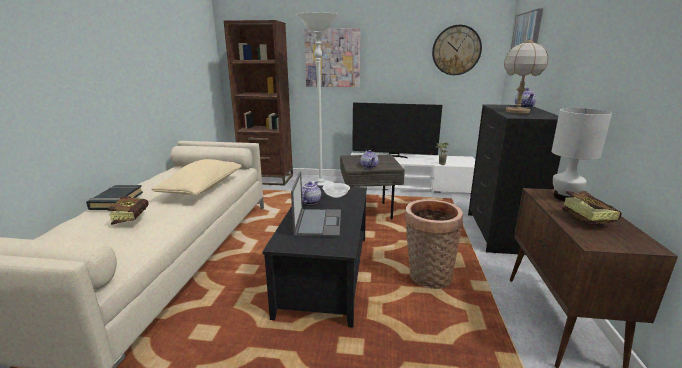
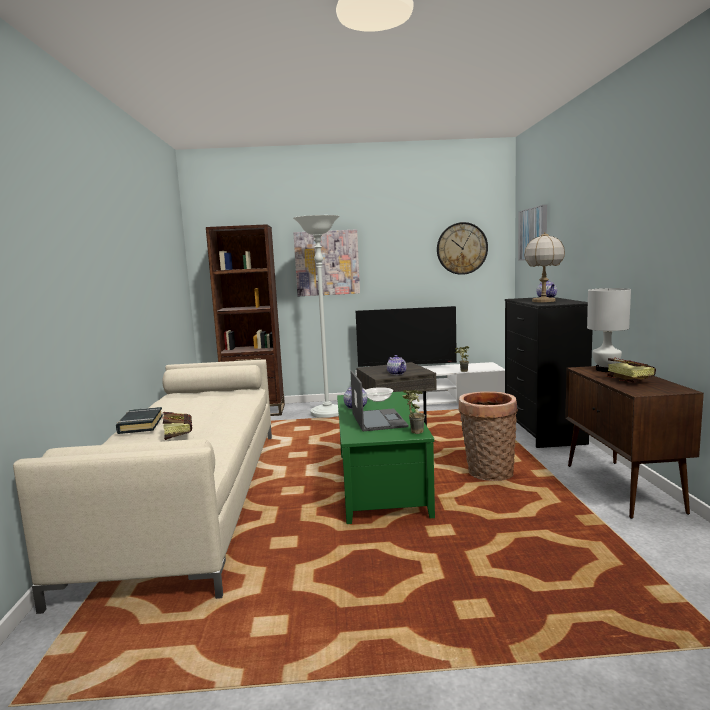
camera: 10 degrees left, 10 degrees down
(202, 188) = (226, 408): beige pillow -> none
(324, 273) = (379, 483): black coffee table -> green coffee table
(339, 245) = (413, 432): none -> potted plant

